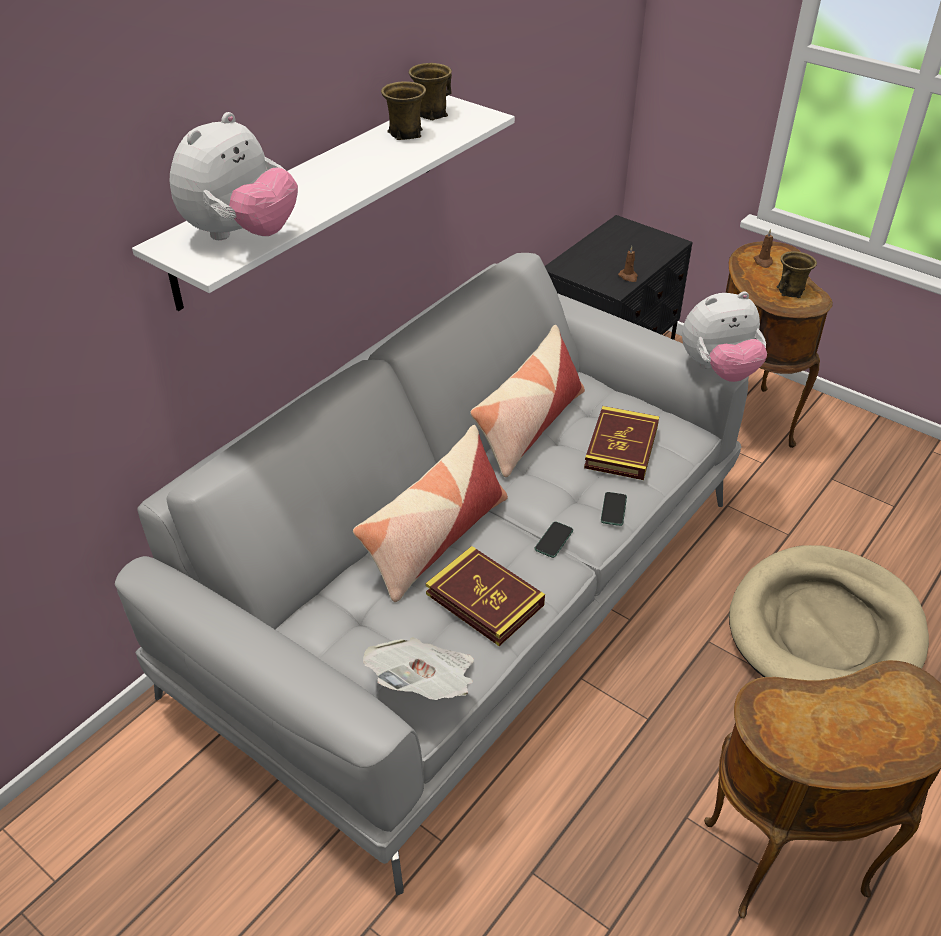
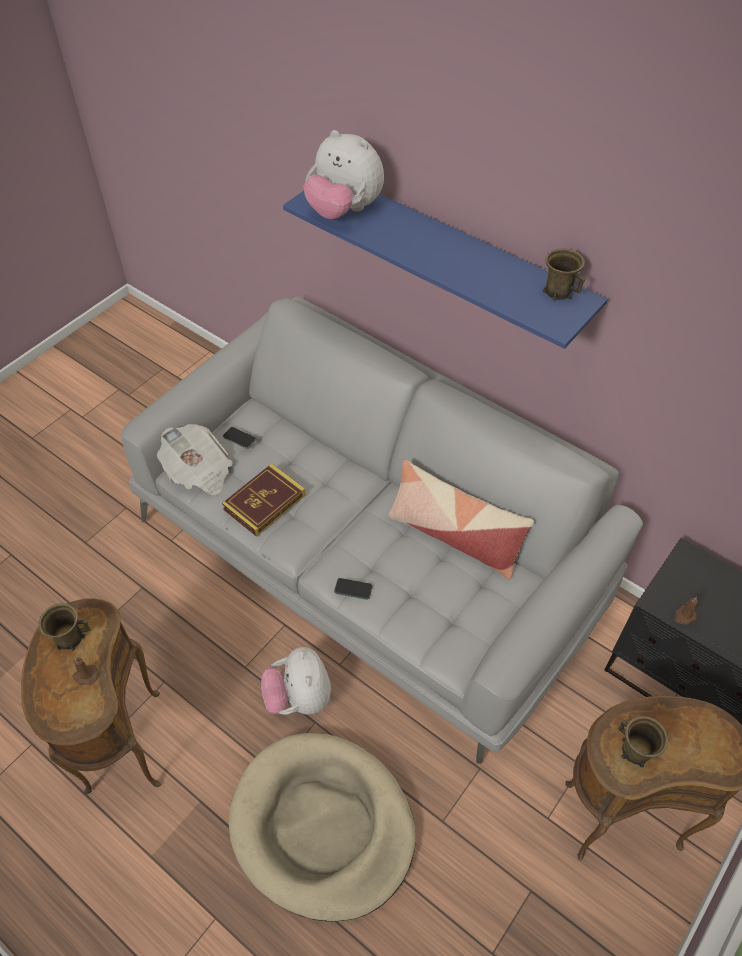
camera: 90 degrees right, 10 degrees up
(311, 197) = (456, 255): white shelf -> blue shelf
(405, 134) = (514, 277): brown mug -> brown mug (69, 637)
(436, 540) = (325, 476): pillow -> none
(553, 540) = (321, 546): phone -> phone (239, 438)
(621, 447) = (430, 601): book -> none
(718, 370) = (499, 665): plush toy -> plush toy (299, 697)
(763, 262) = (697, 734): brown candle -> brown candle (85, 676)

